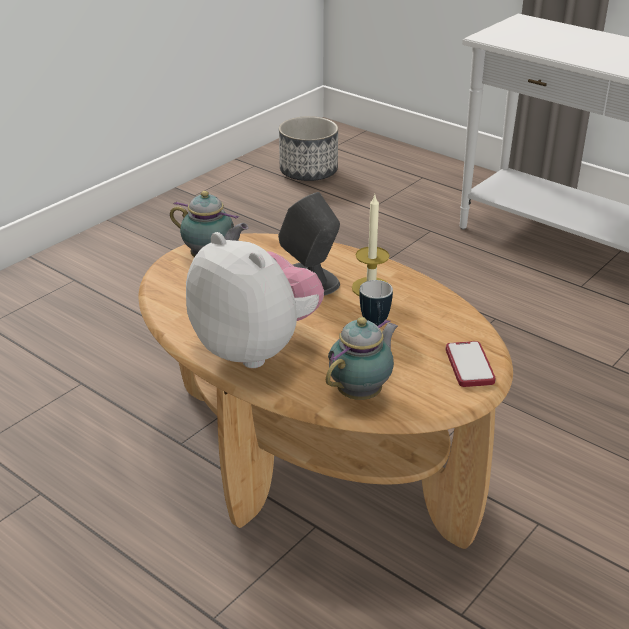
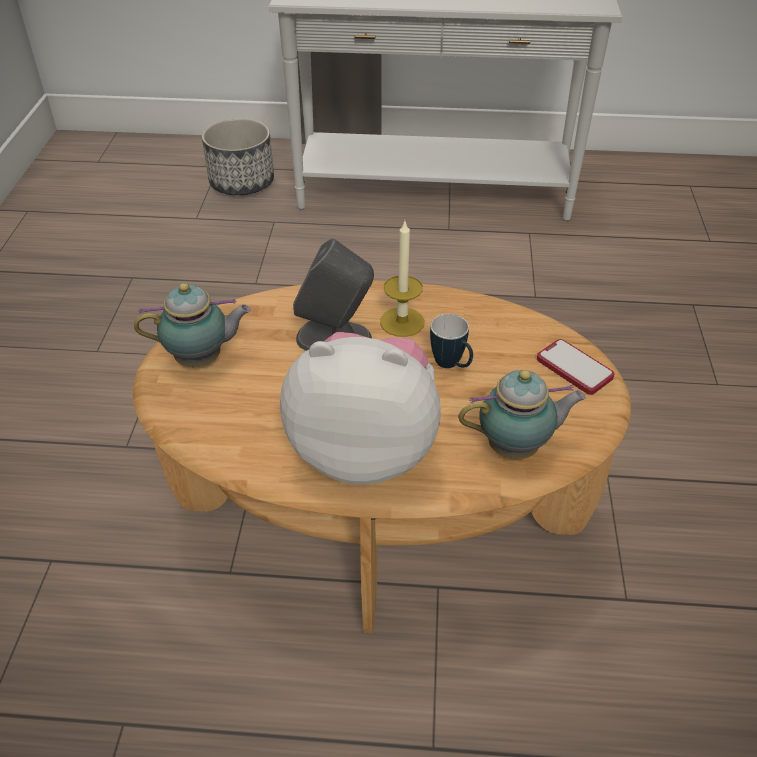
camera: 35 degrees left, 10 degrees up
(308, 172) = (95, 199): planter -> planter (241, 182)
(362, 392) = (516, 448): teapot -> teapot turned 75 degrees clockwise

